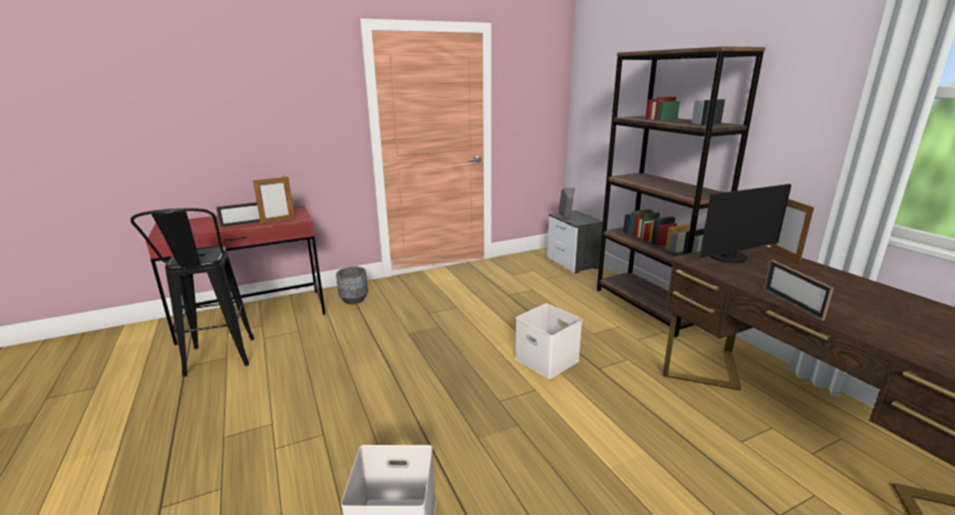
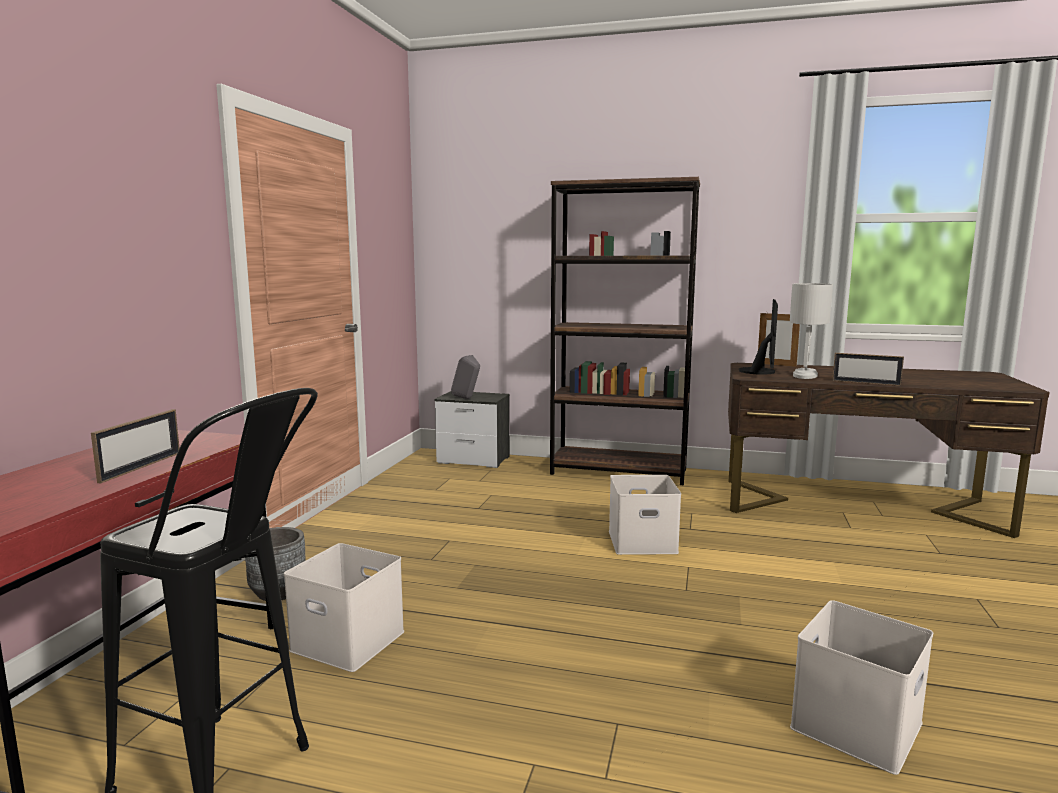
camera: 50 degrees left, 10 degrees down
(278, 221) = (199, 450): picture frame -> none
(329, 333) = (345, 641): none -> white storage box
(758, 274) = (804, 375): none -> white table lamp

